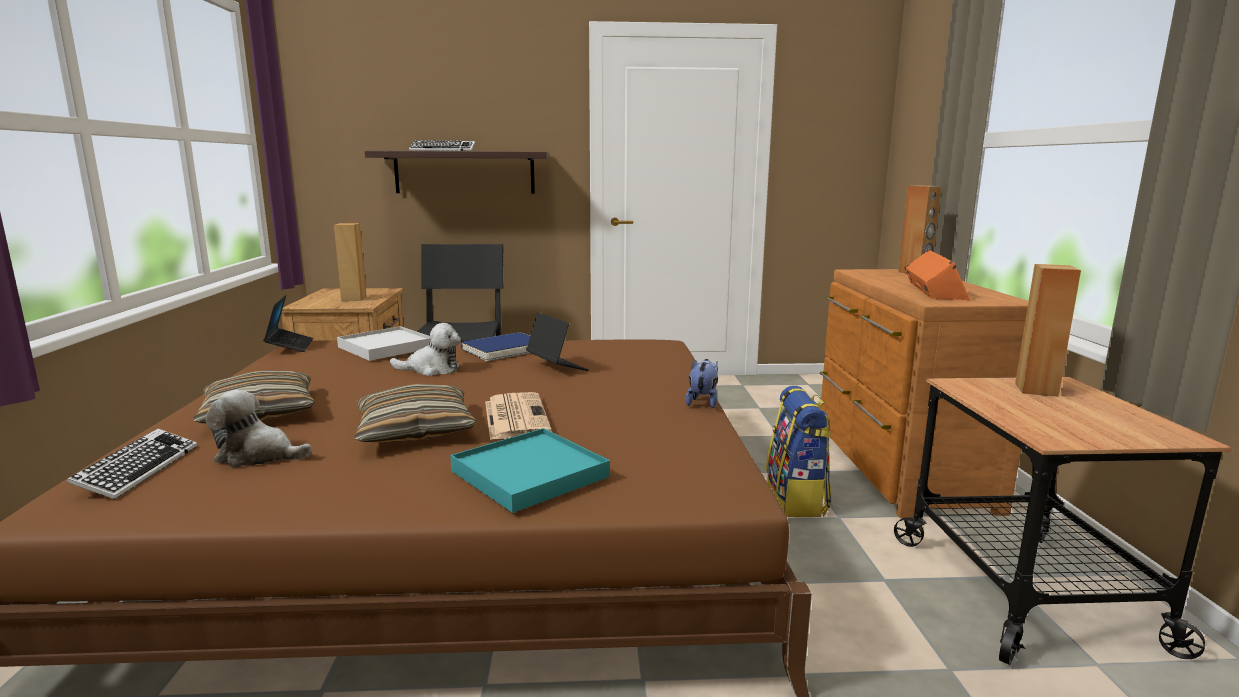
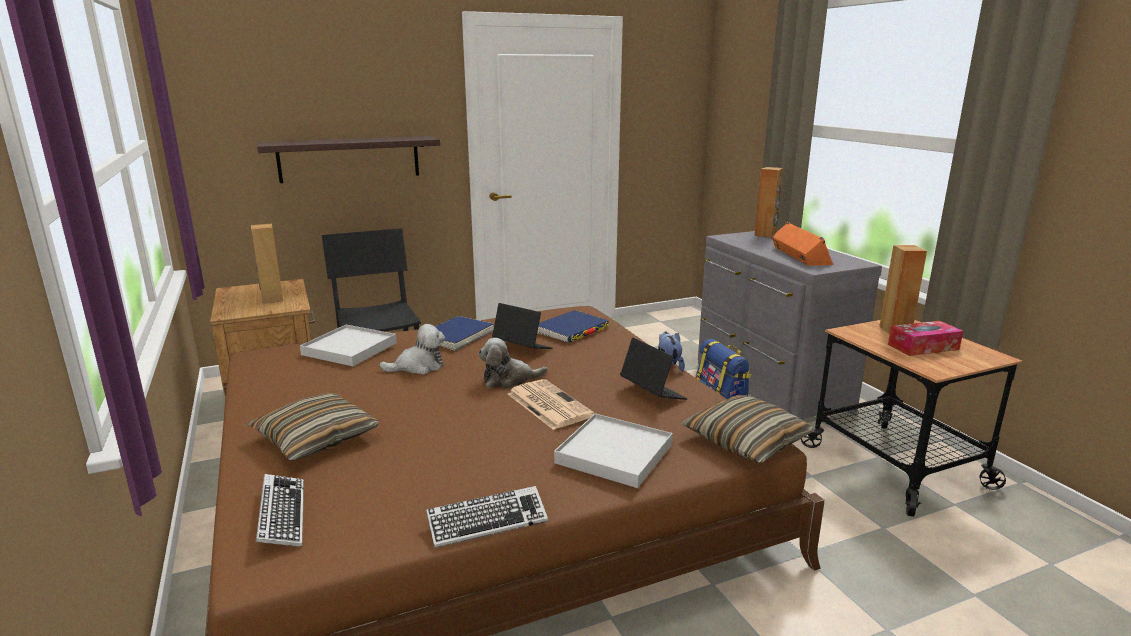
camera: 20 degrees left, 5 degrees up
(258, 456) = (374, 480): plush toy -> plush toy (509, 380)
(290, 346) = (248, 360): laptop -> laptop (652, 393)
(415, 430) = (481, 431): pillow -> pillow (746, 441)
(443, 151) = (334, 141): keyboard -> keyboard (487, 522)
(529, 474) = (614, 454): turquoise tray -> white tray
(630, 357) = (572, 330): none -> blue book
(897, 468) = (768, 387): brown dresser -> grey dresser
(1062, 411) = (923, 347): none -> tissue box

